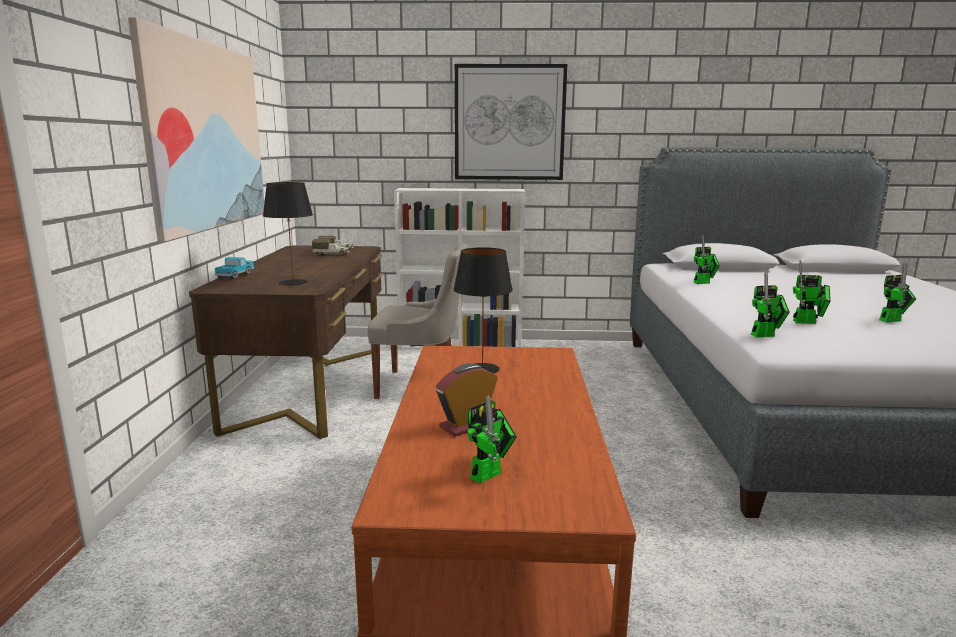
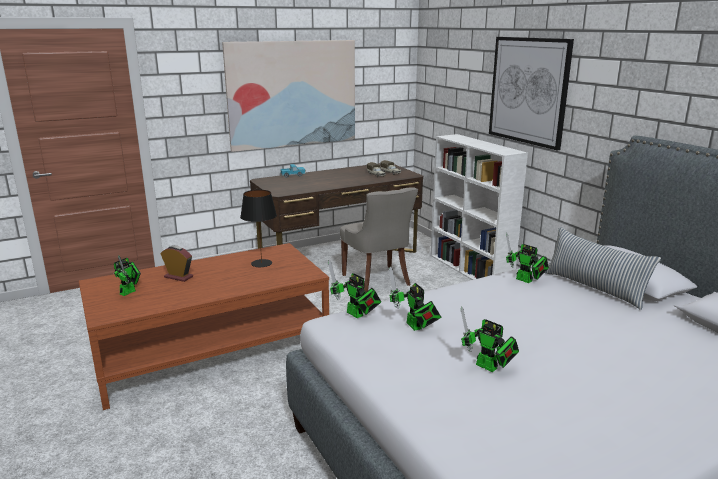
camera: 60 degrees right, 5 degrees up
(293, 282) = (292, 187): black table lamp -> none
(489, 473) = (129, 291): toy robot -> toy robot turned 75 degrees counterclockwise
(731, 274) = (594, 288): none -> pillow

